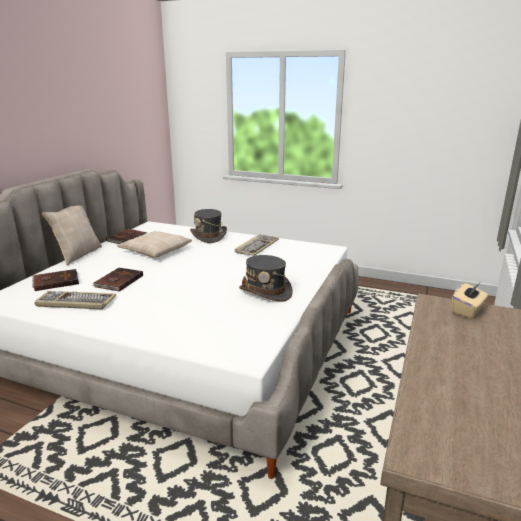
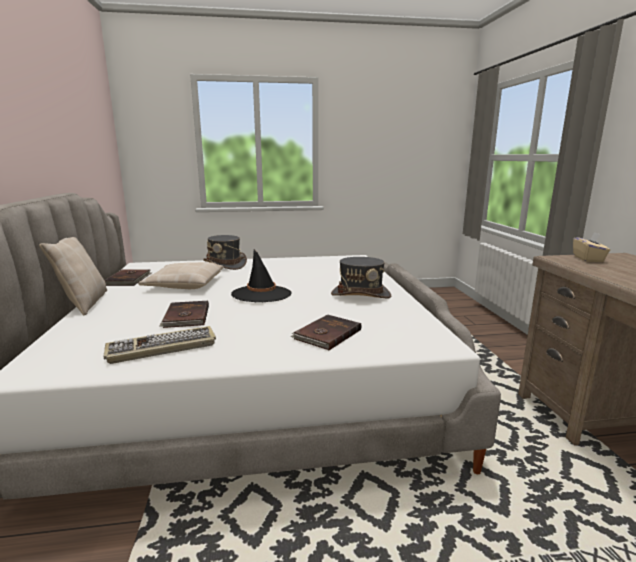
camera: 30 degrees left, 5 degrees down
(56, 281) = (95, 333): brown book -> brown book (326, 334)
(192, 273) = (261, 294): none -> black hat
(257, 246) = (289, 265): keyboard -> none

